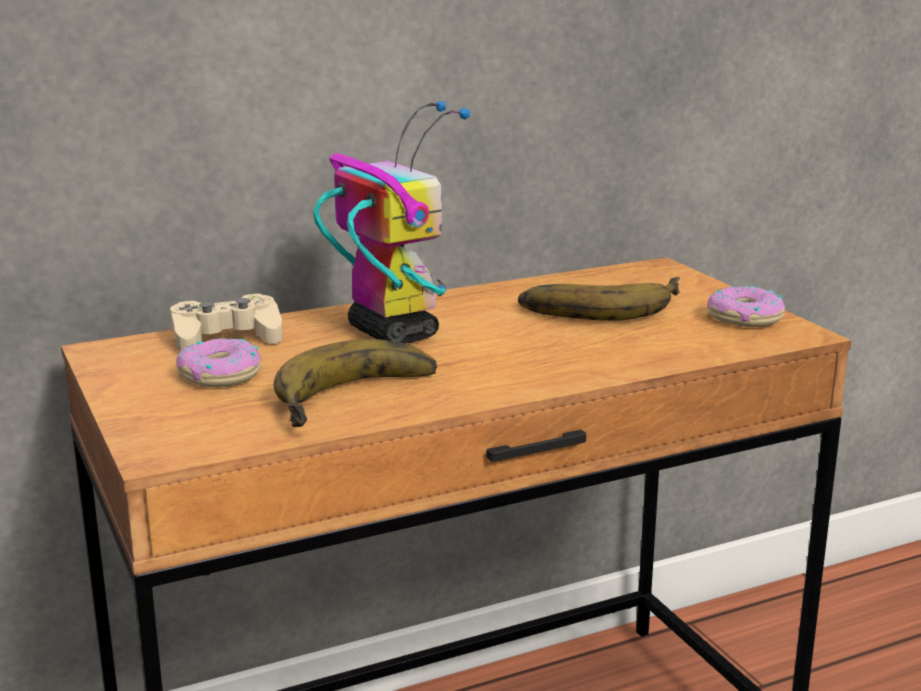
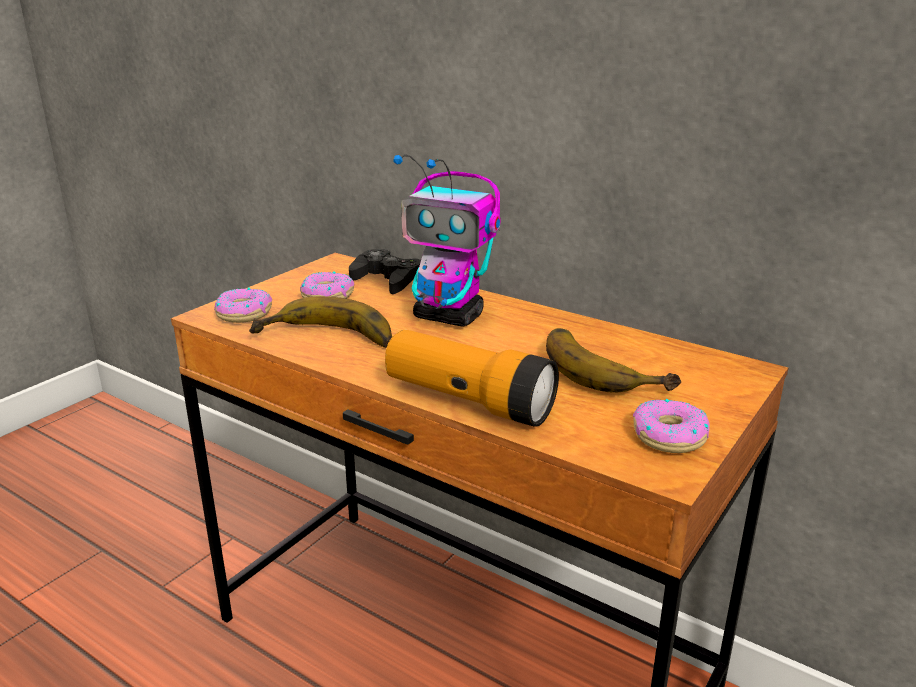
camera: 60 degrees right, 5 degrees up
(196, 430) = (244, 313): none -> donut
(226, 337) = (387, 280): beige game controller -> black game controller
(391, 333) = (450, 317): toy robot -> toy robot turned 90 degrees clockwise
(605, 367) = (468, 401): none -> flashlight

